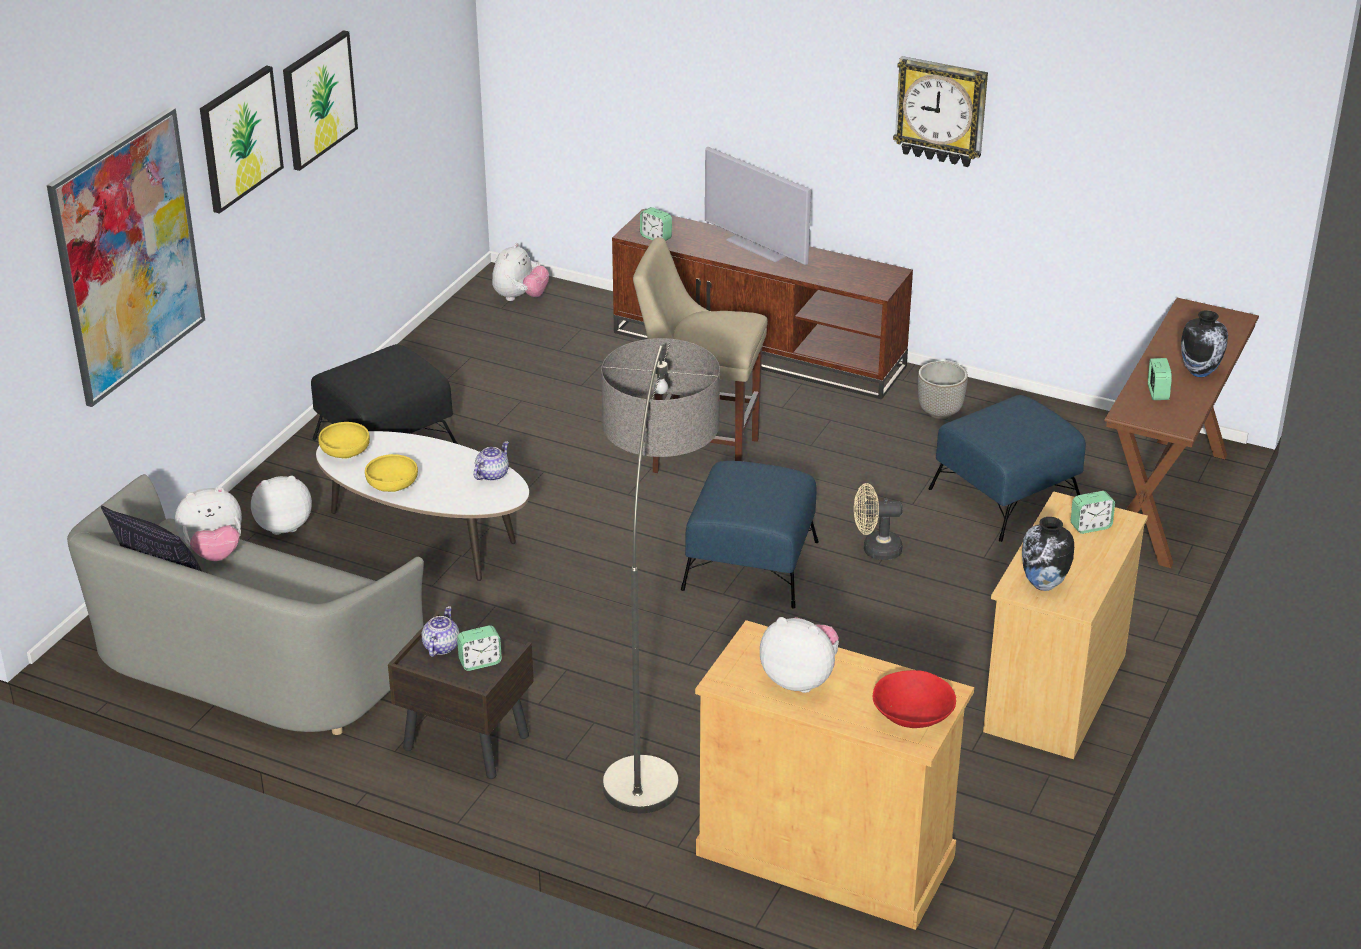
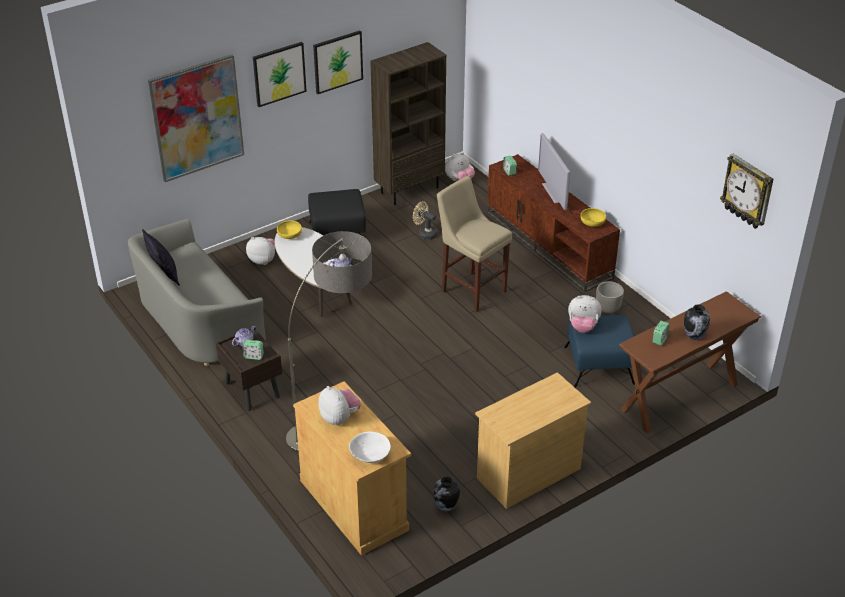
camera: 30 degrees right, 5 degrees up
(214, 552) = (196, 264): plush toy -> plush toy (583, 327)
(392, 486) = (295, 259): yellow bowl -> yellow bowl (592, 223)
(447, 336) = (409, 190): none -> brown bookcase
(749, 566) = (444, 354): blue ottoman -> none
(875, 550) = (510, 368): beige fan -> beige fan (425, 233)
(912, 716) = (370, 455): red bowl -> white bowl
(941, 111) = (639, 151): wall clock -> wall clock (748, 191)
(1044, 585) = (504, 417): vase -> vase (446, 507)
(1090, 526) = (556, 397): alarm clock -> none

